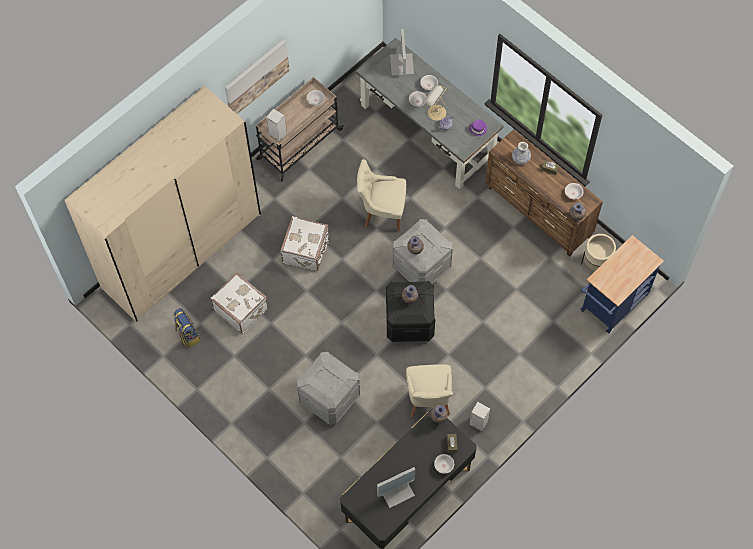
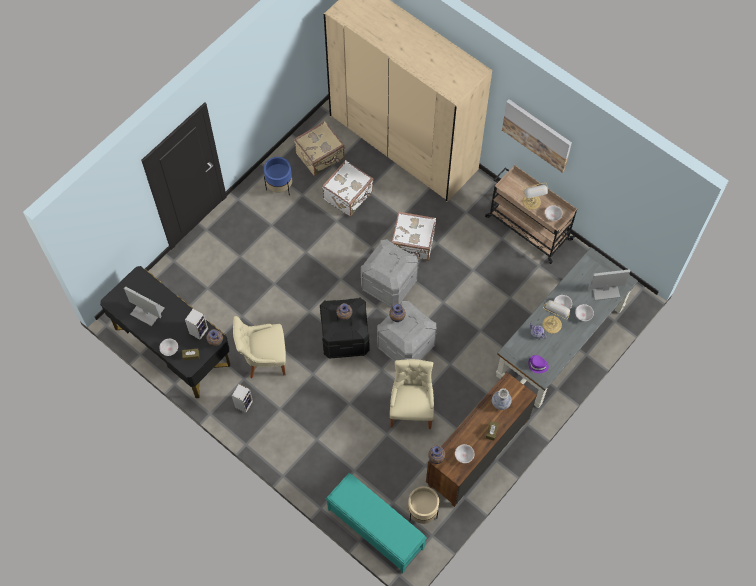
camera: 85 degrees right, 0 degrees up
(187, 334) = (320, 156): backpack -> beige suitcase
(221, 378) = (279, 186): none -> blue planter
(276, 133) = (510, 186): speaker -> speaker (199, 330)
(298, 117) = (531, 202): none -> table lamp
(330, 397) = (265, 275): grey storage box -> grey storage box (389, 284)
(382, 212) = (461, 306): beige chair -> beige chair (411, 409)
(396, 490) = (146, 311): monitor -> monitor turned 150 degrees clockwise
(611, 306) = (375, 528): blue cart -> turquoise bench

